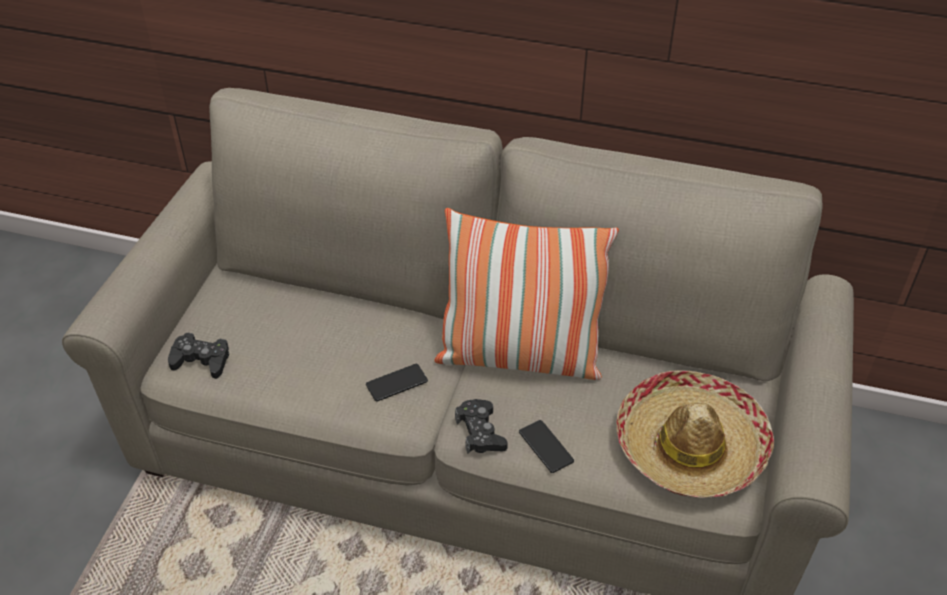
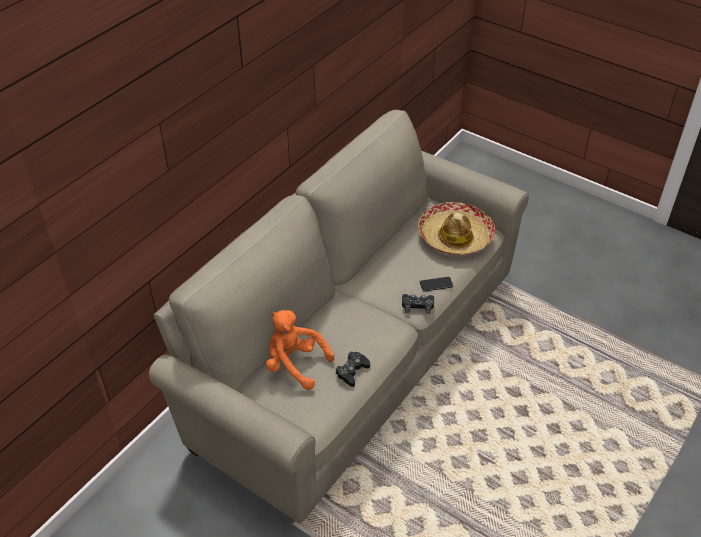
camera: 70 degrees left, 0 degrees up
(201, 360) = (309, 416): black game controller -> black game controller (352, 371)
(295, 317) = (294, 364): none -> orange plush toy
(397, 383) = (369, 330): phone -> none
(519, 356) = (372, 277): pillow -> none

